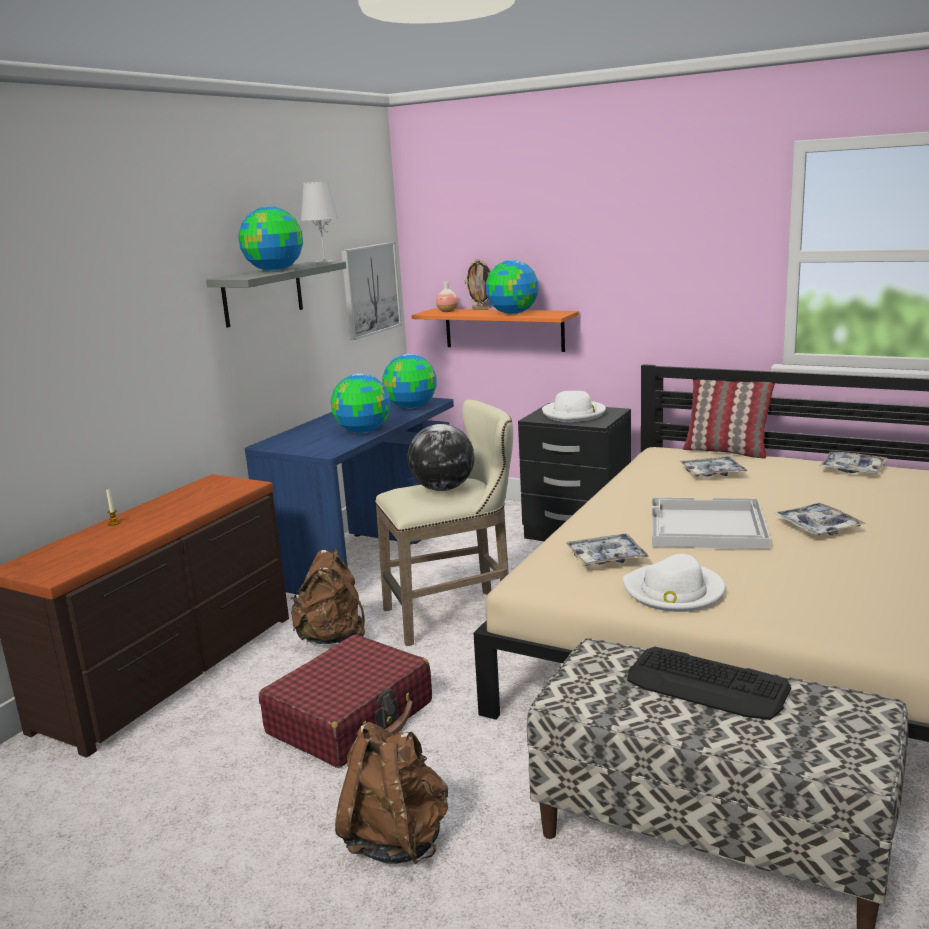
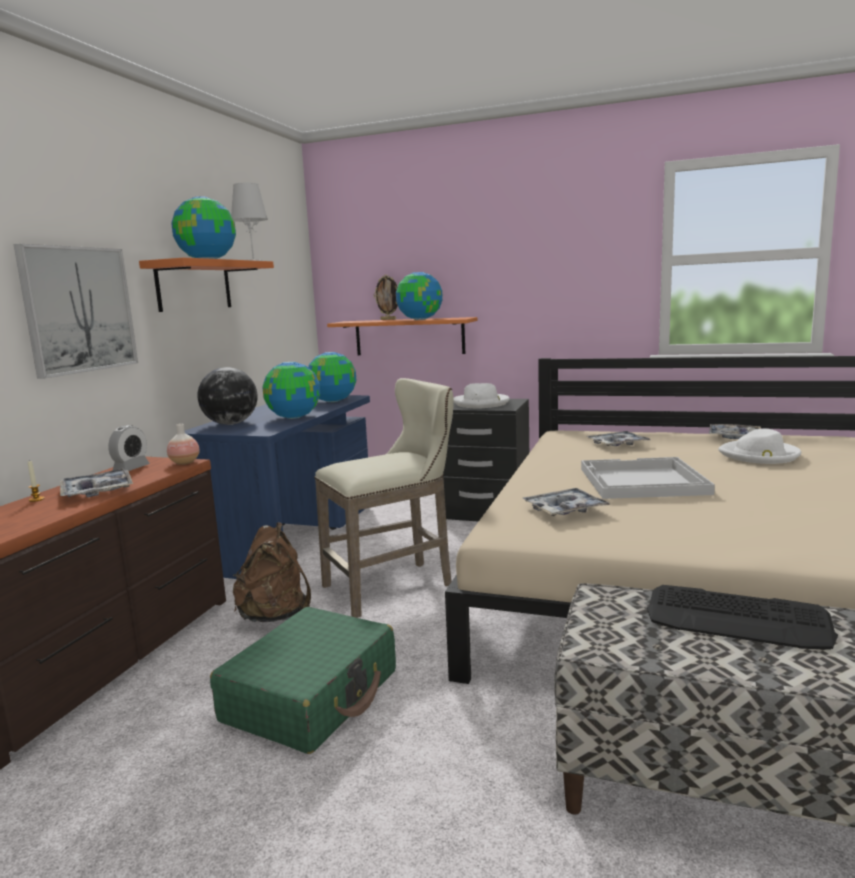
camera: 10 degrees left, 5 degrees down
(198, 489) = (131, 468): none -> alarm clock
(263, 294) = (194, 286): grey shelf -> orange shelf
(351, 718) = (312, 696): red suitcase -> green suitcase
(370, 289) = (289, 300): picture -> picture (78, 309)
(396, 839) = (398, 836): brown backpack -> none
(443, 489) = (385, 459): globe -> globe (231, 424)
(447, 311) = (359, 321): vase -> vase (184, 462)
(673, 592) = (650, 534): white hat -> white hat (759, 455)
(726, 451) = (617, 430): pillow -> none
(817, 527) = (742, 476): tray -> tray (97, 491)

